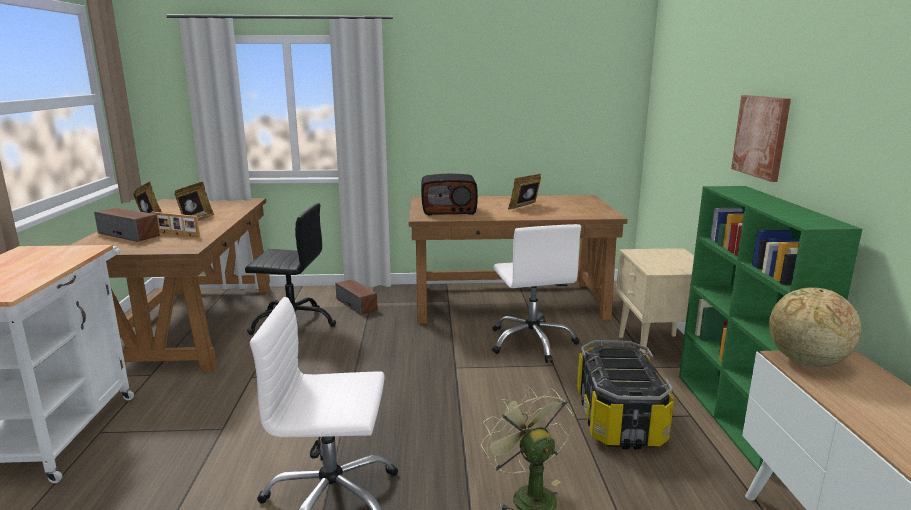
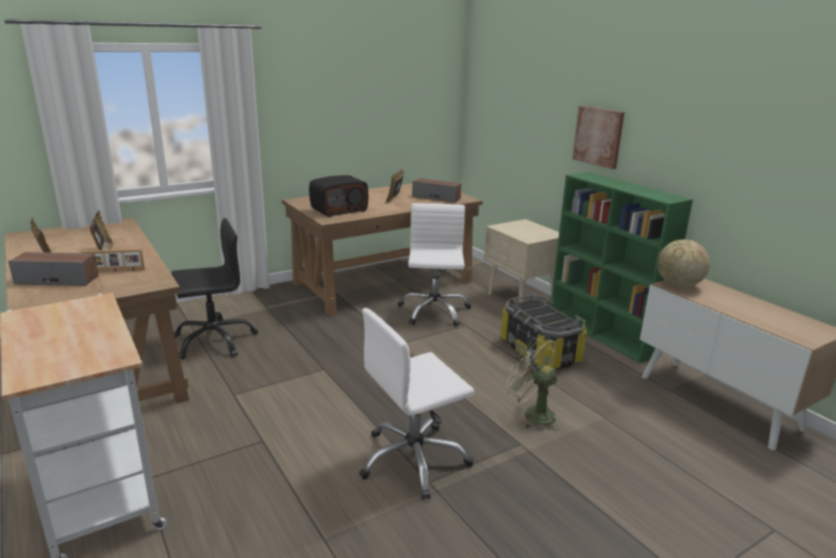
camera: 30 degrees left, 5 degrees up
(357, 304) = (254, 310): speaker -> speaker (436, 197)
(532, 342) = (433, 311): white office chair -> white office chair turned 135 degrees counterclockwise

